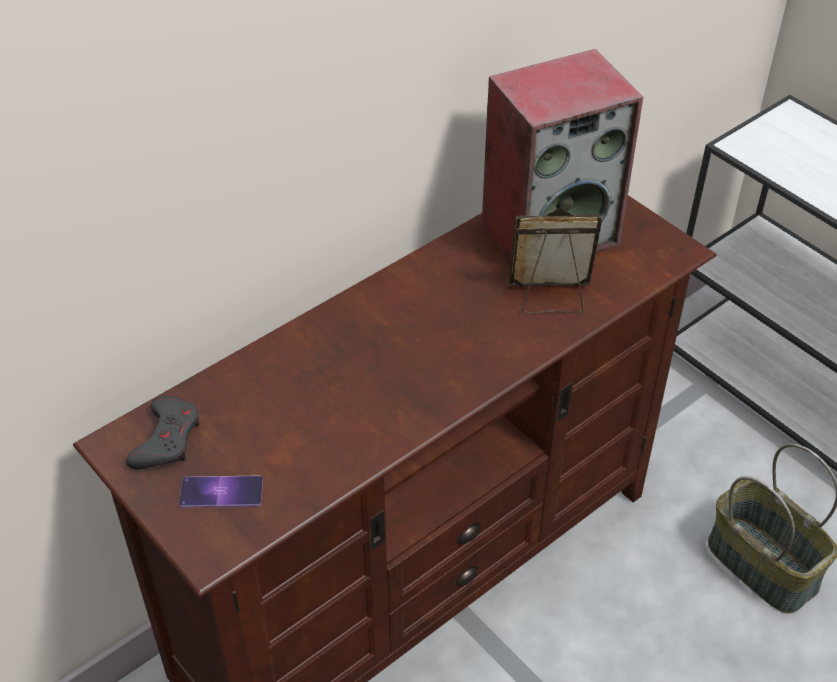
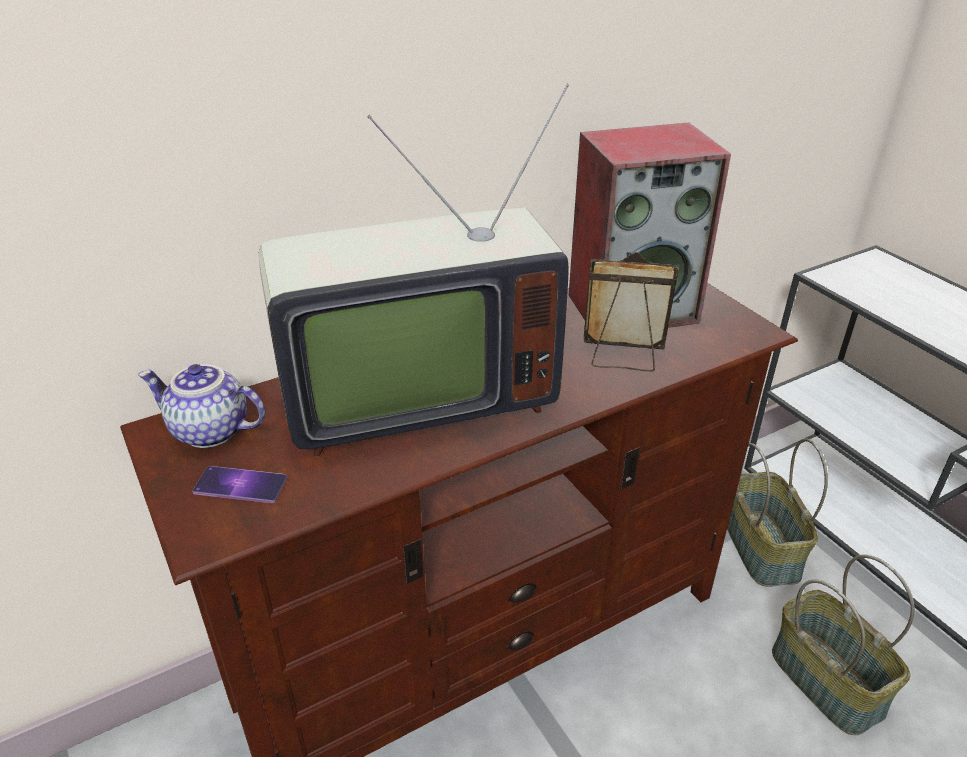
camera: 10 degrees right, 10 degrees down
(167, 439) = (208, 432): grey game controller -> teapot
(354, 372) = (412, 396): none -> television
(691, 434) = (763, 549): none -> basket

